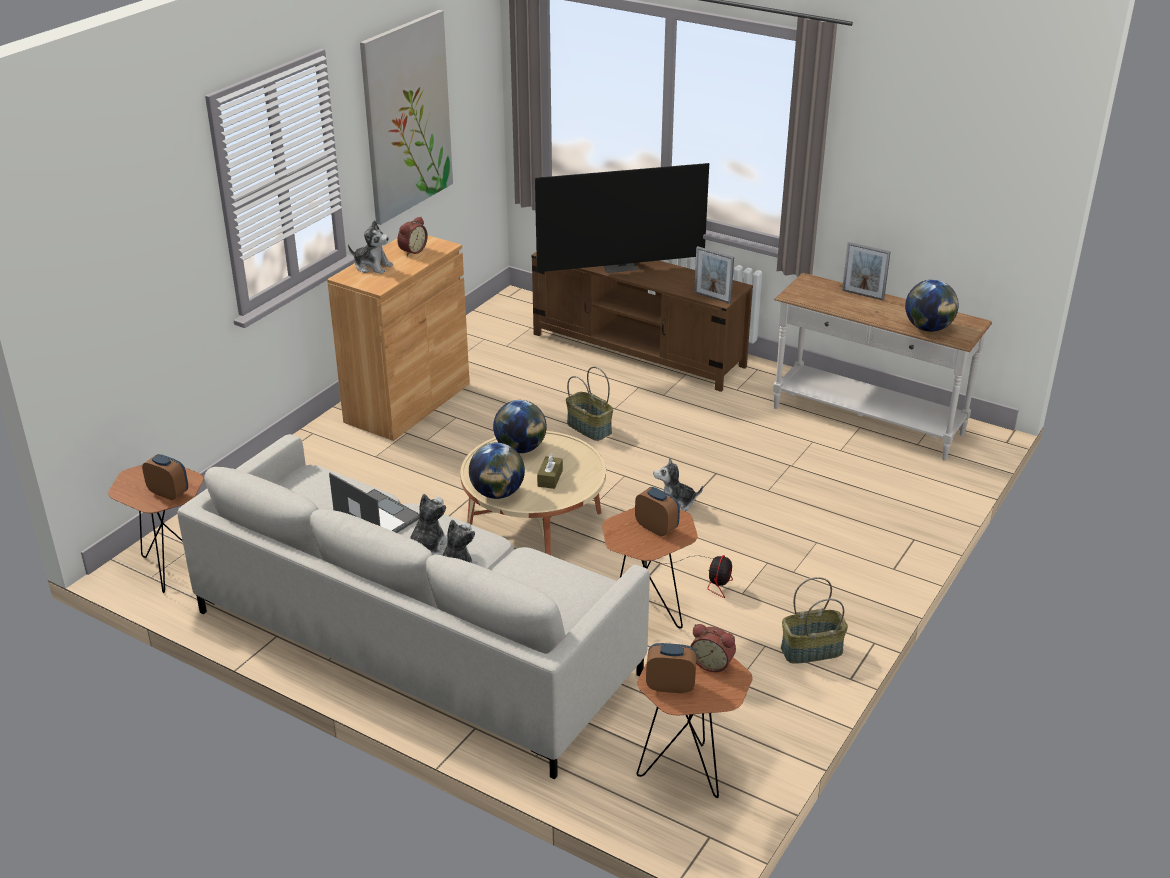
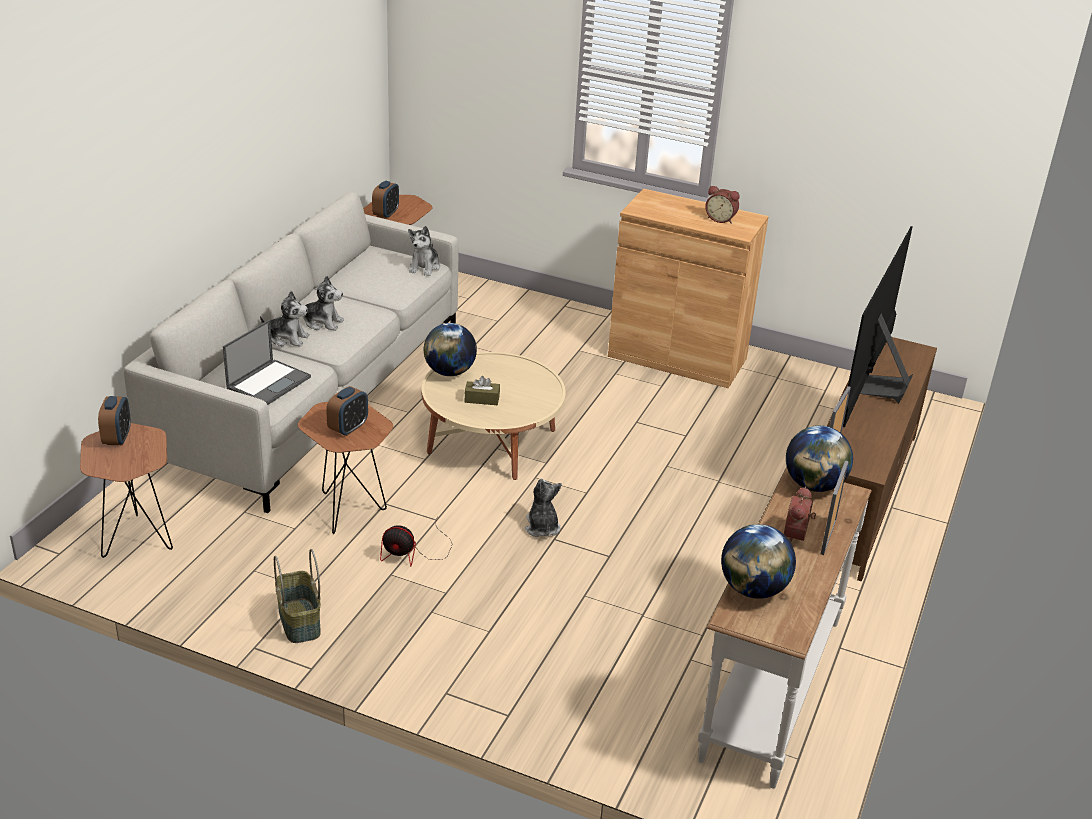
camera: 80 degrees right, 0 degrees up
(372, 266) = (677, 204): plush toy -> plush toy (425, 267)
(376, 516) = (366, 297): laptop -> laptop (269, 382)
(407, 117) = (835, 115): picture -> none
(520, 449) = (530, 381): globe -> globe (814, 485)
(590, 428) = (671, 467): basket -> none
(620, 266) = (876, 387): television -> television turned 45 degrees clockwise
(712, 663) = (143, 460): alarm clock -> alarm clock (798, 535)

